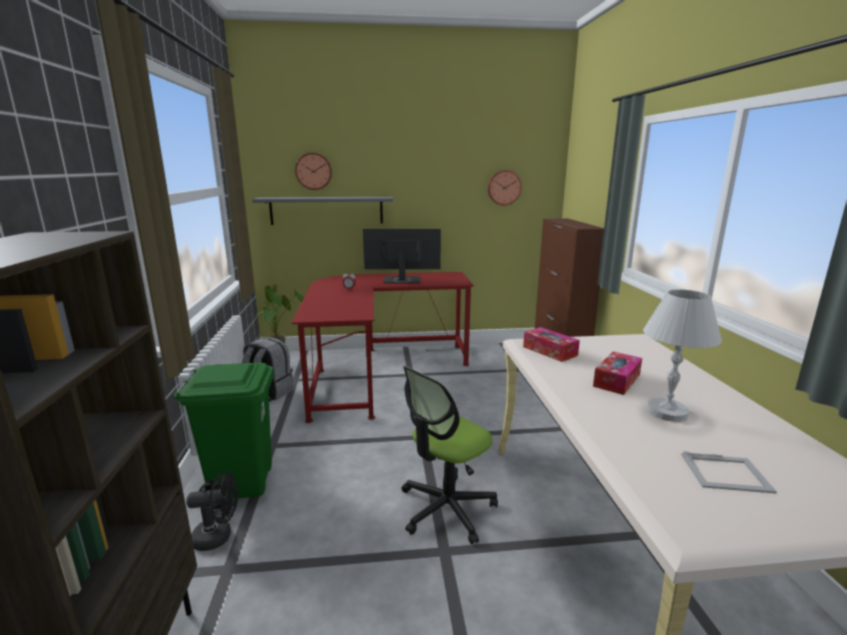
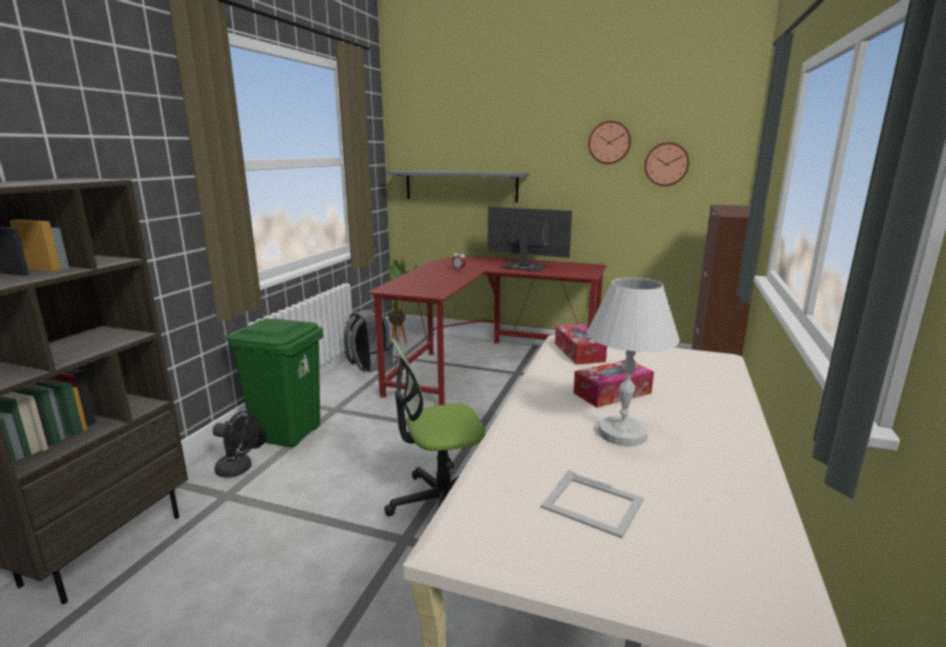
camera: 25 degrees right, 0 degrees up
(313, 171) = (450, 144): wall clock -> wall clock (609, 142)

